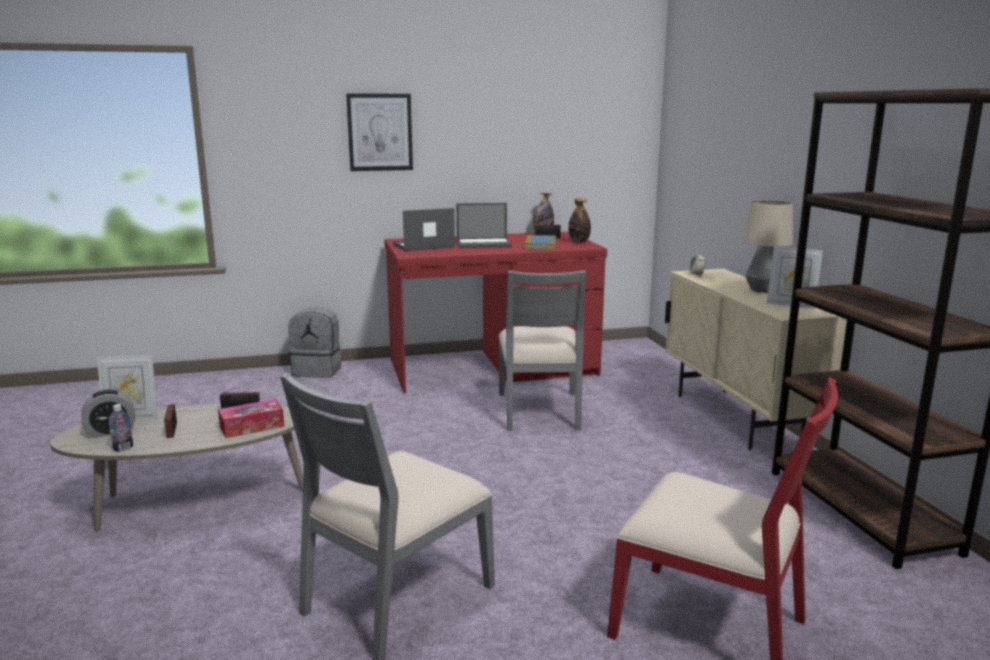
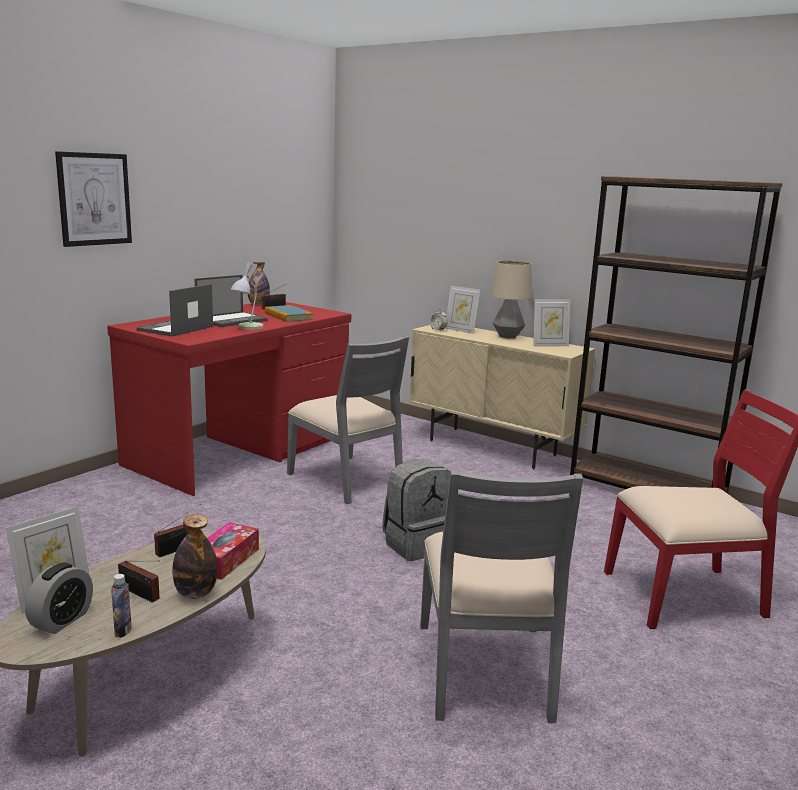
camera: 40 degrees left, 0 degrees up
(318, 371) = (51, 497): grey backpack -> grey backpack (417, 544)
(477, 251) = (247, 328): none -> table lamp
(579, 241) = (312, 309): bottle -> bottle (195, 593)
(721, 278) = (460, 330): none -> picture frame

